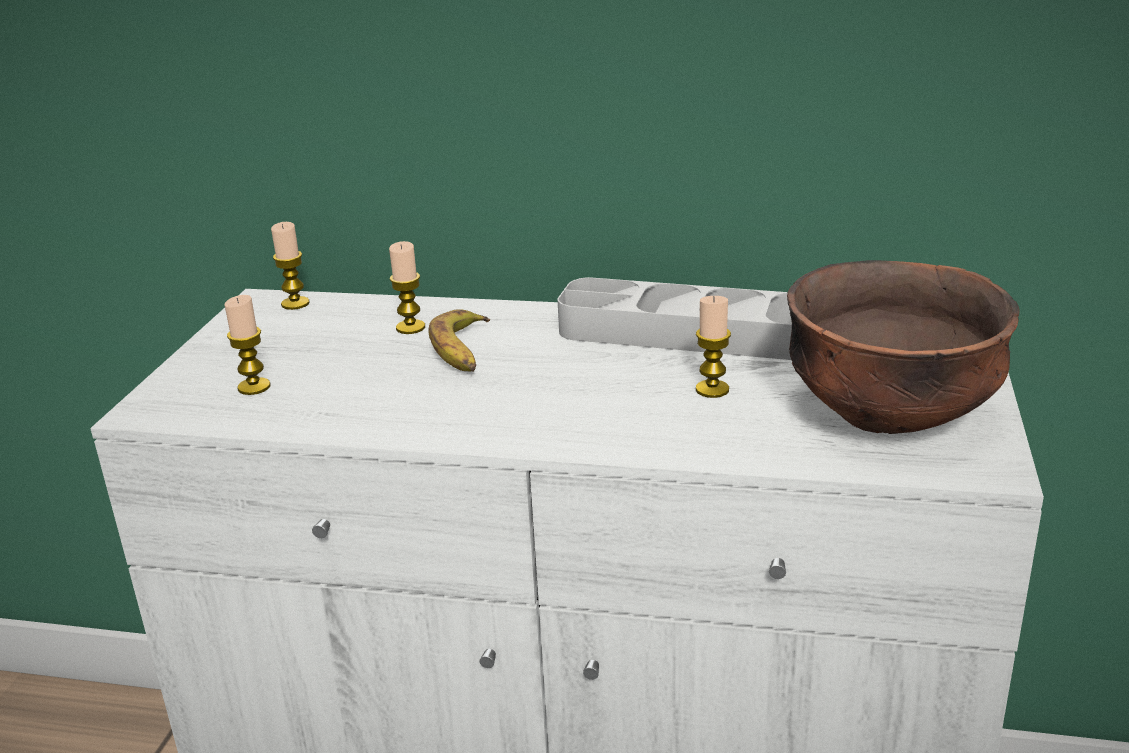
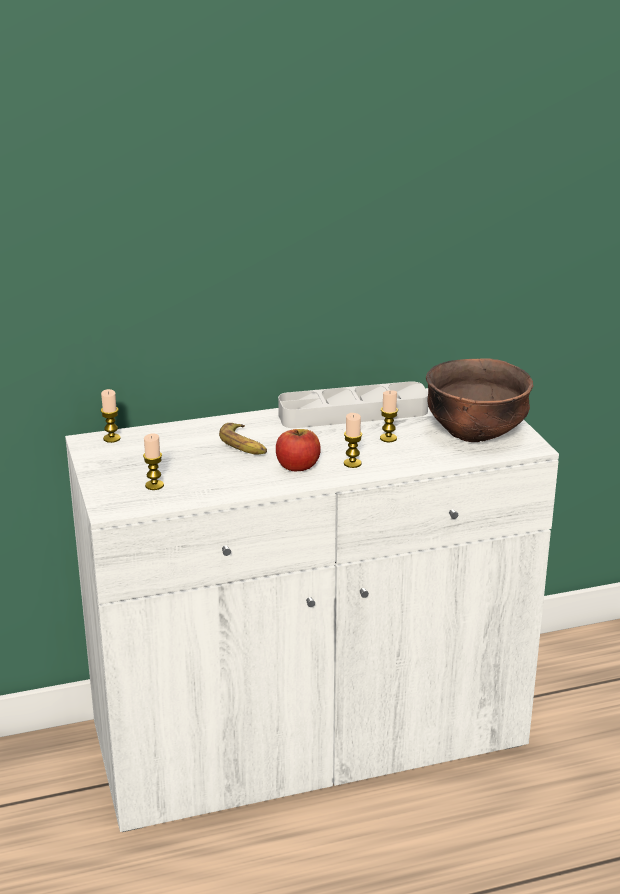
camera: 30 degrees left, 0 degrees up
(410, 327) = (199, 438): candle -> candle (352, 463)
(502, 406) = (297, 466): none -> apple

